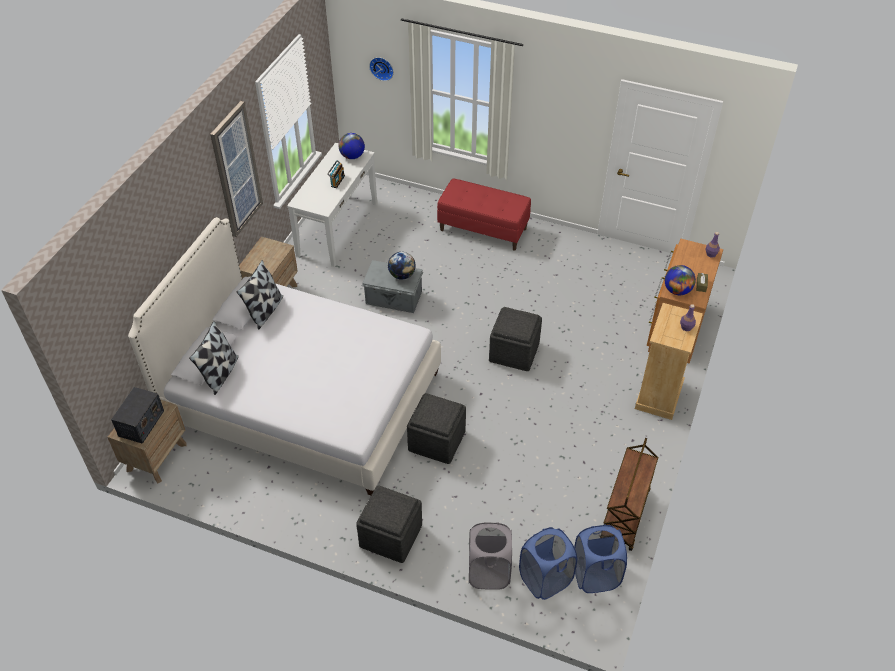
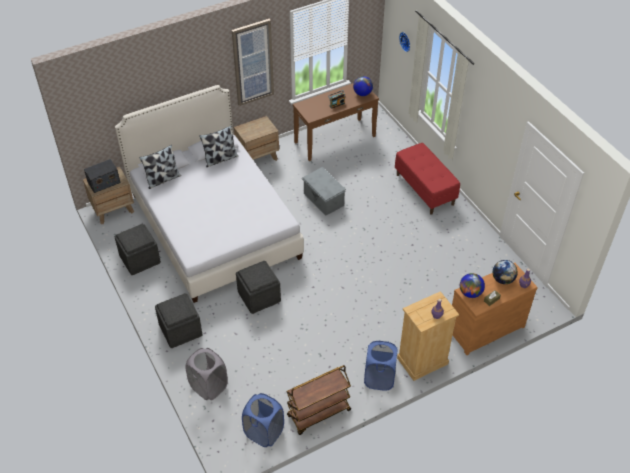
camera: 40 degrees right, 0 degrees up
(337, 229) = (334, 139): white console table -> brown console table
(402, 275) = (329, 186): globe -> globe (502, 279)
(513, 352) = (359, 275): grey ottoman -> grey ottoman (139, 259)
(545, 579) = (234, 413): blue laundry basket -> blue laundry basket (379, 378)

